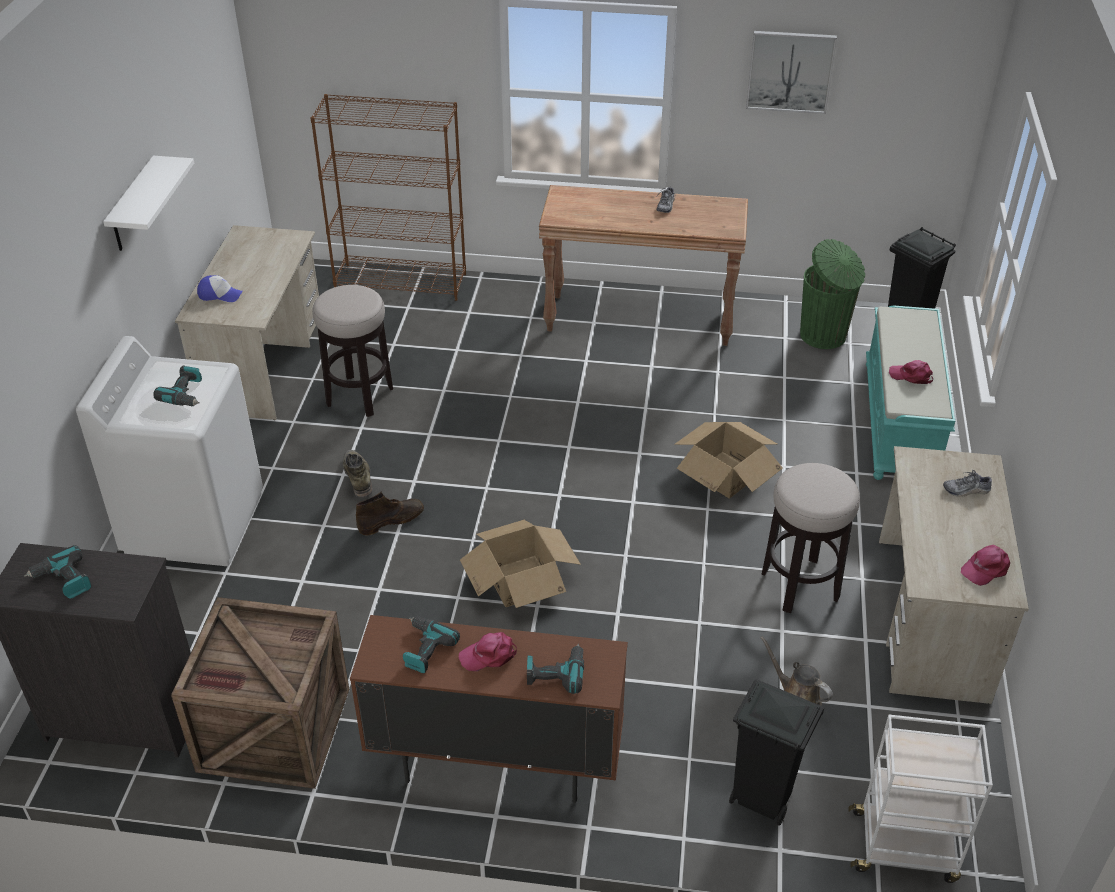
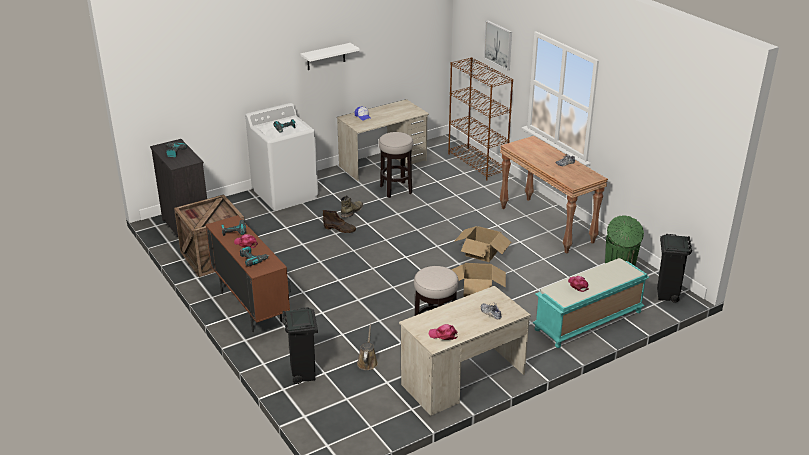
camera: 50 degrees right, 10 degrees down
(520, 581) = (346, 270): cardboard box -> cardboard box (482, 252)
(790, 71) = (640, 114): picture -> picture (498, 45)
(905, 846) = (320, 420): white cart -> none

